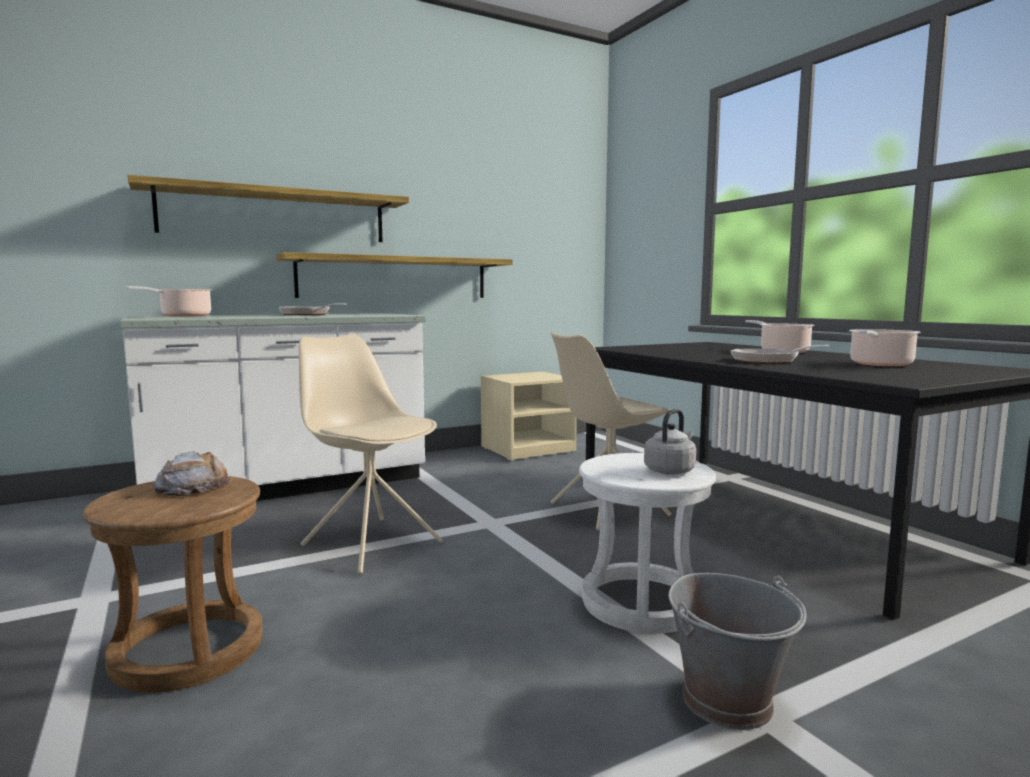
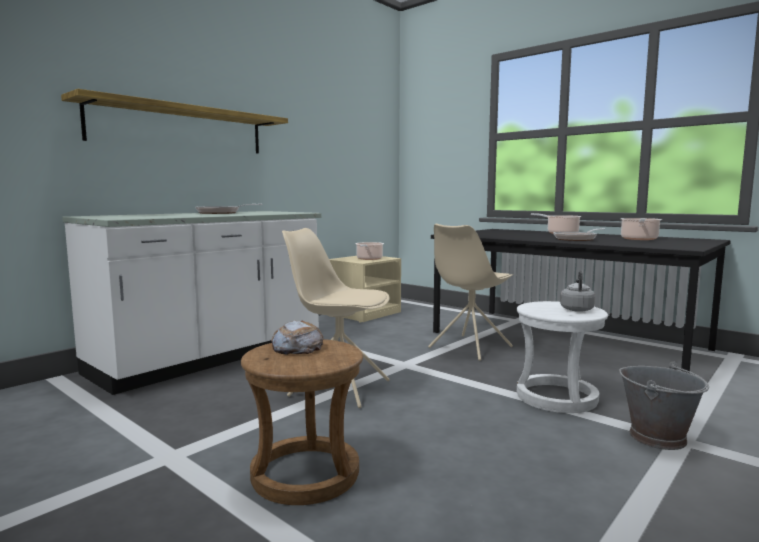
camera: 20 degrees left, 0 degrees up
(183, 316) = (122, 215): cooking pot -> cooking pot (369, 259)
(395, 278) = (267, 182): shelf -> none

